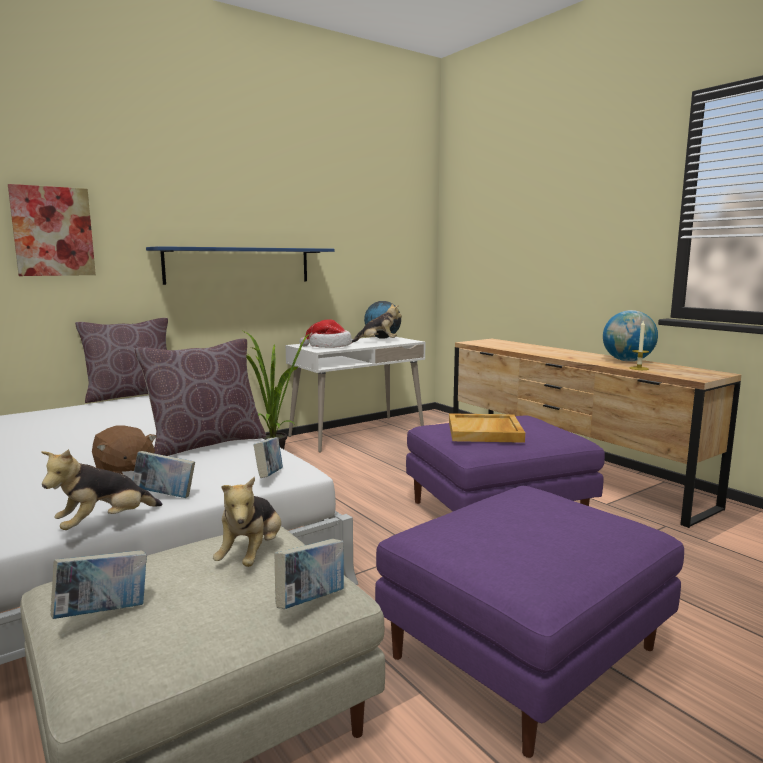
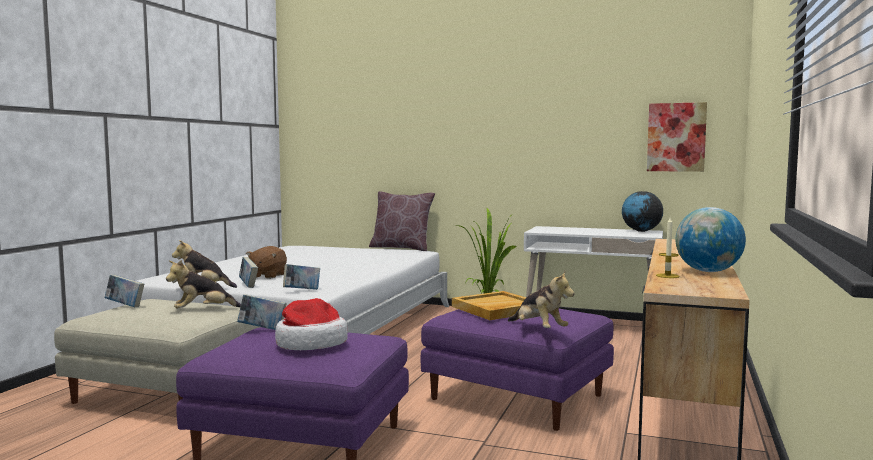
camera: 55 degrees right, 5 degrees down
(53, 231) = (371, 130): picture -> picture (676, 137)
(206, 443) = (340, 274): brown pillow -> none
(239, 265) = (498, 153): blue shelf -> none
(311, 601) = (159, 325): book -> book (262, 329)
(328, 346) = (556, 230): hat -> hat (310, 344)
(378, 342) = (613, 233): plush toy -> plush toy (539, 329)

